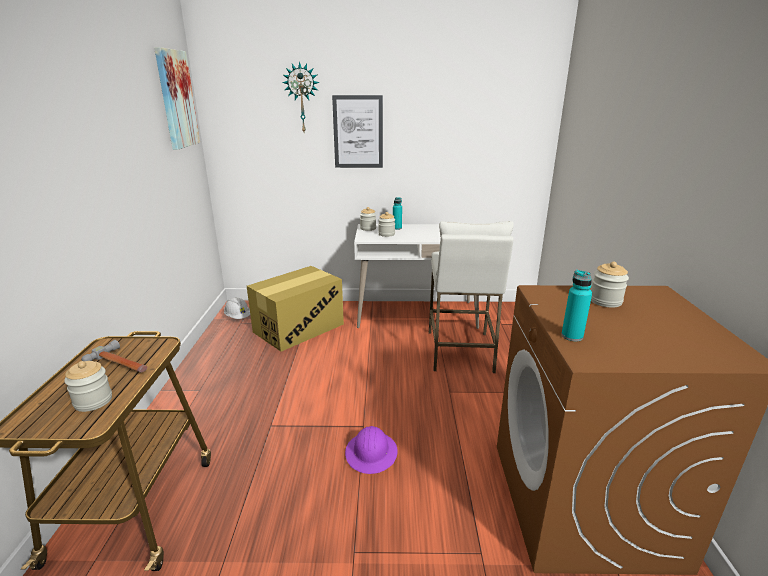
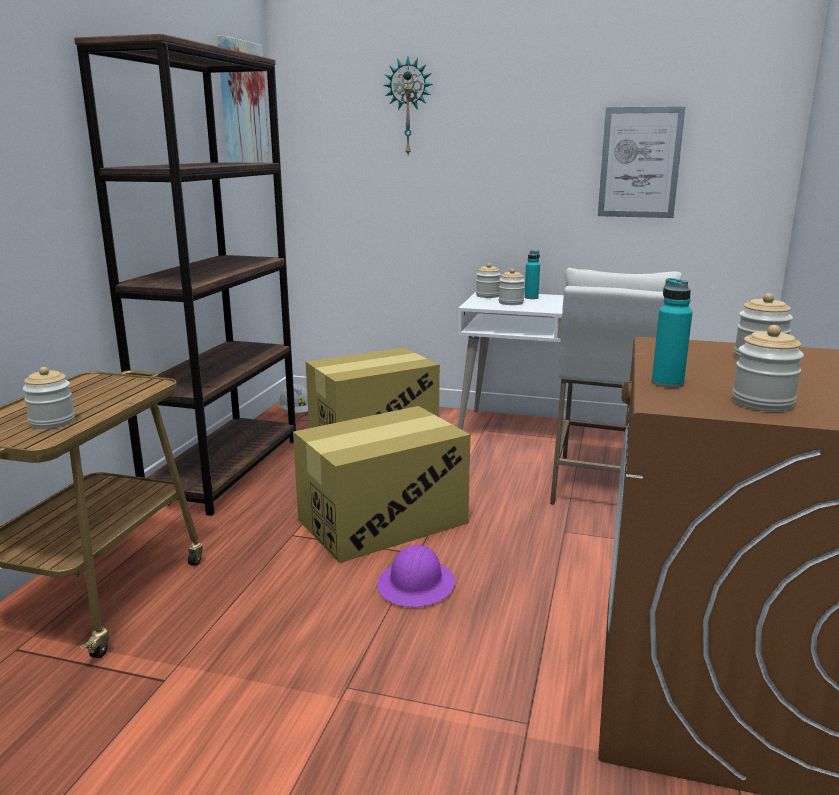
camera: 15 degrees right, 5 degrees down
(121, 364) = (98, 395): hammer -> none
(202, 375) = (225, 470): none -> brown bookcase
(330, 402) = (383, 521): none -> cardboard box
(358, 132) = (484, 155): picture -> picture (640, 163)
(639, 349) = (762, 402): none -> jar

